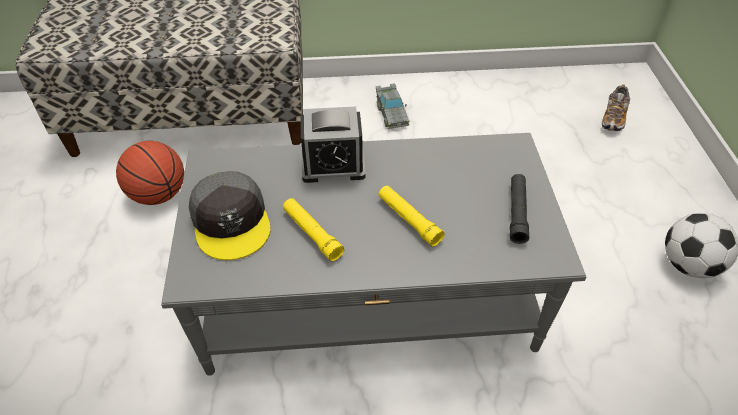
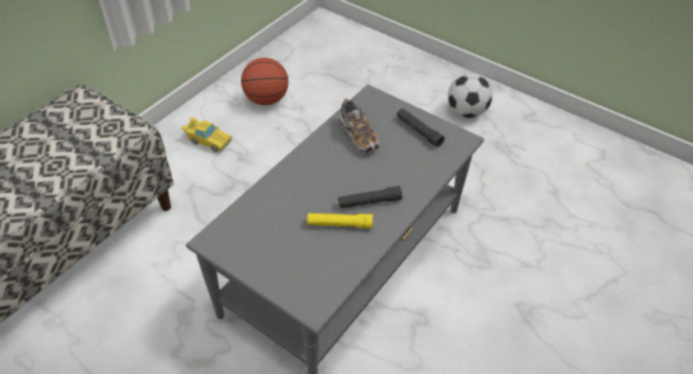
camera: 50 degrees left, 0 degrees up
(158, 195) = (111, 323): basketball -> basketball (266, 100)
(231, 221) = (285, 257): grey cap -> none
(333, 165) = (293, 180): alarm clock -> none
(367, 237) = (369, 202): none -> black flashlight
(391, 114) = (208, 141): grey toy car -> yellow toy car
(409, 220) = (376, 176): yellow flashlight -> none
(613, 118) = (342, 54): shoe -> shoe (358, 135)

